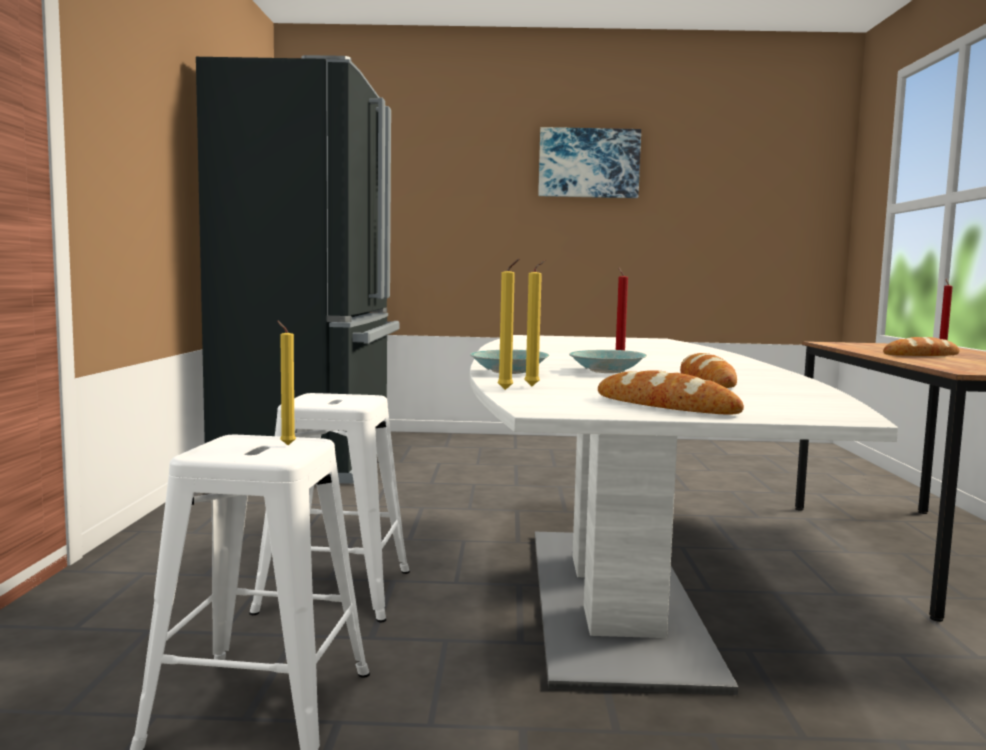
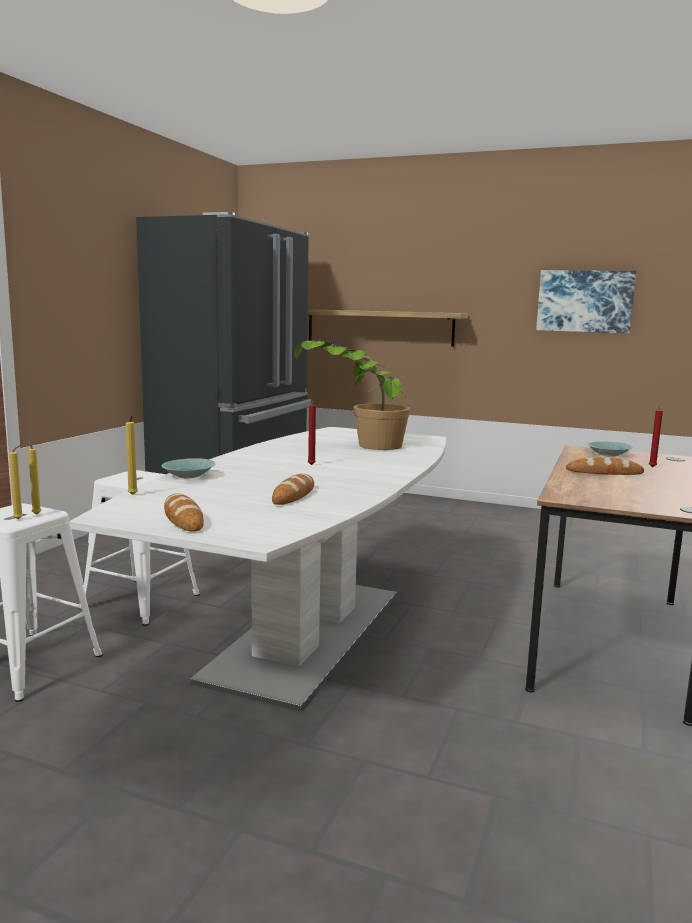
camera: 20 degrees right, 5 degrees up
(473, 231) = (379, 327): none -> shelf
(534, 386) = (160, 492): yellow candle -> yellow candle (20, 519)
(588, 163) = (474, 270): picture -> picture (585, 301)
(604, 345) = (356, 445): none -> potted plant
(609, 371) = (257, 479): turquoise bowl -> turquoise bowl (609, 455)

